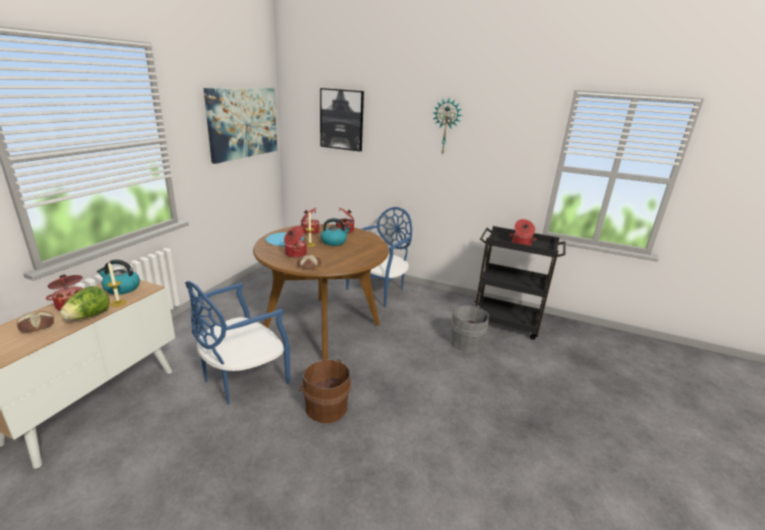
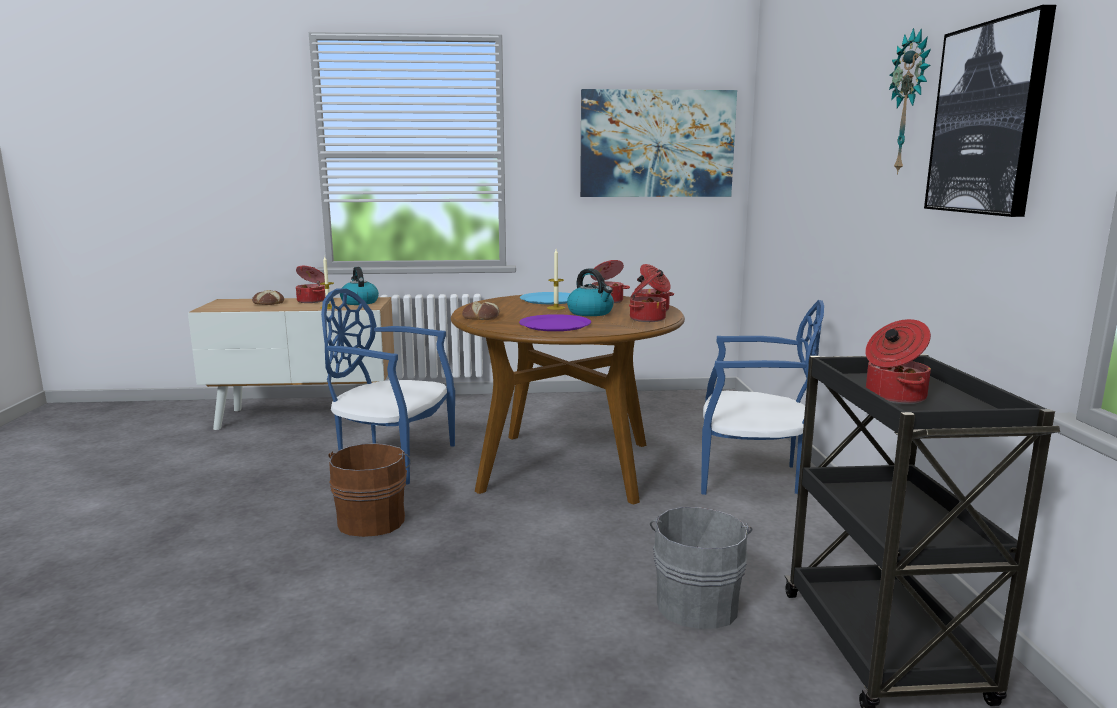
camera: 65 degrees right, 10 degrees down
(89, 316) = (294, 307): lettuce -> none
(295, 254) = (509, 308): cooking pot -> cooking pot (646, 319)
(342, 119) = (798, 127): picture -> picture (987, 119)
(351, 255) = (555, 324): none -> purple plate

